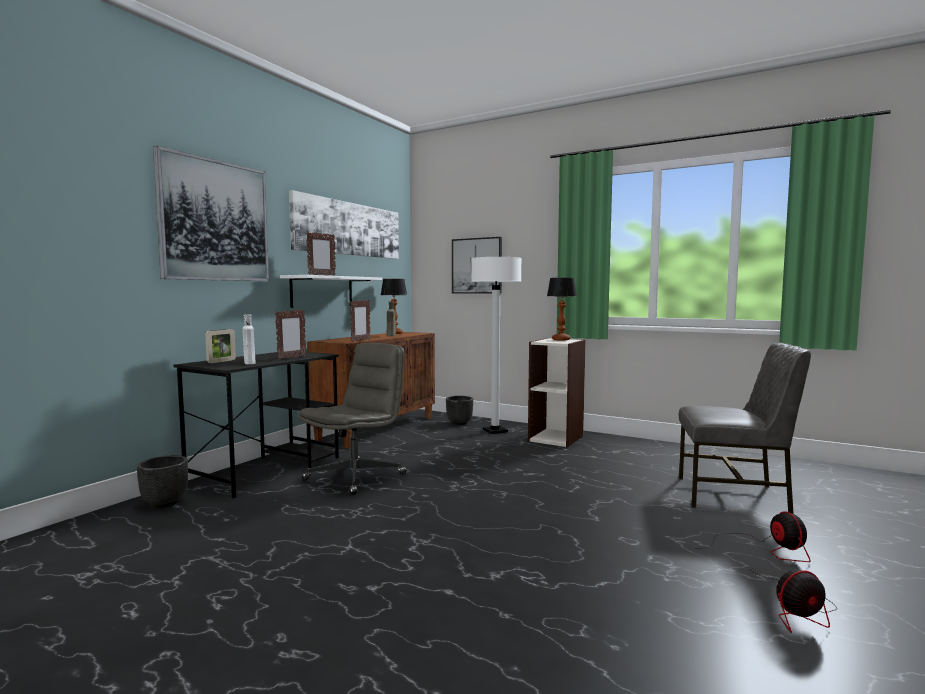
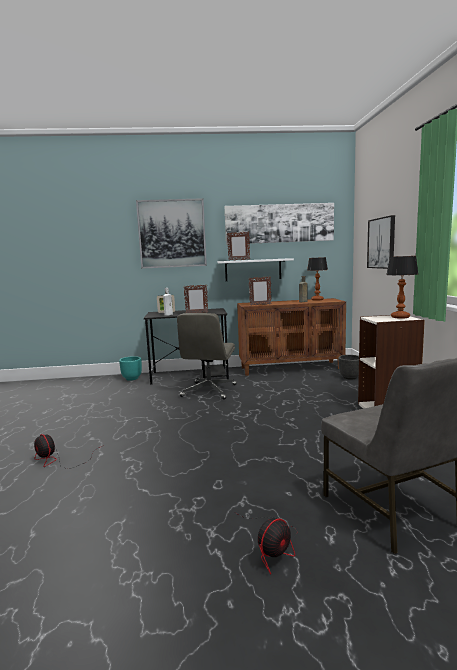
camera: 55 degrees right, 5 degrees up
(165, 503) = (132, 378): black planter -> turquoise planter
(356, 476) = (209, 391): grey office chair -> grey office chair turned 105 degrees clockwise
(495, 431) = (357, 390): white floor lamp -> none
(798, 611) = (167, 576): fan -> fan (59, 460)

